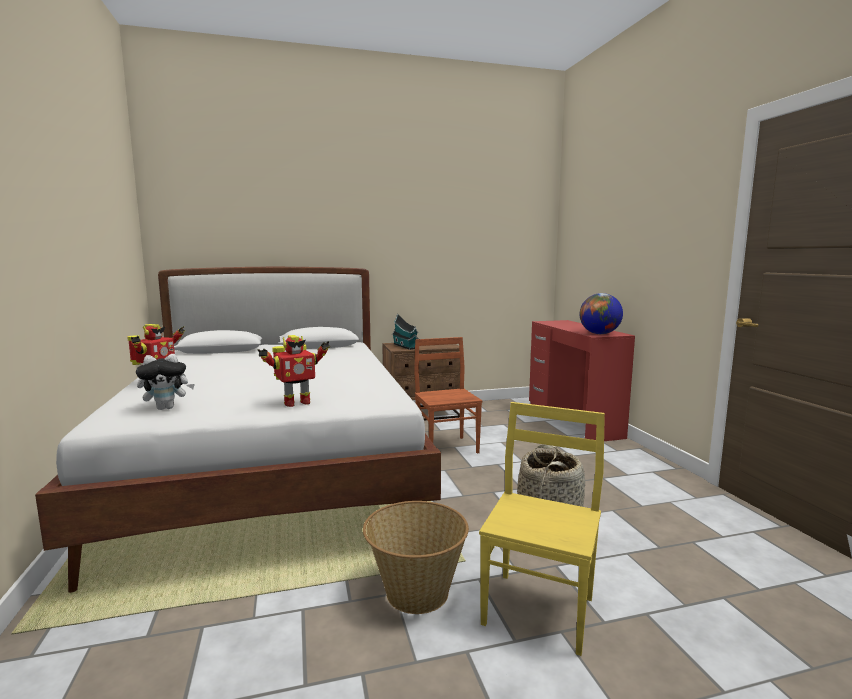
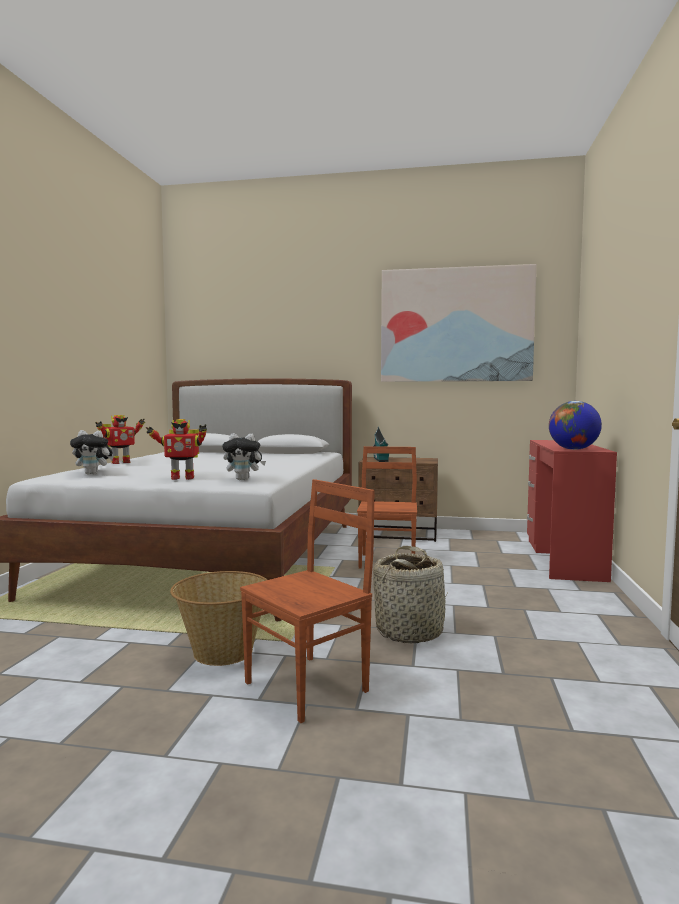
camera: 25 degrees right, 5 degrees down
(367, 396) = (244, 479): none -> plush toy
(462, 216) = (456, 325): none -> picture
(540, 610) = (309, 687): yellow chair -> brown chair

